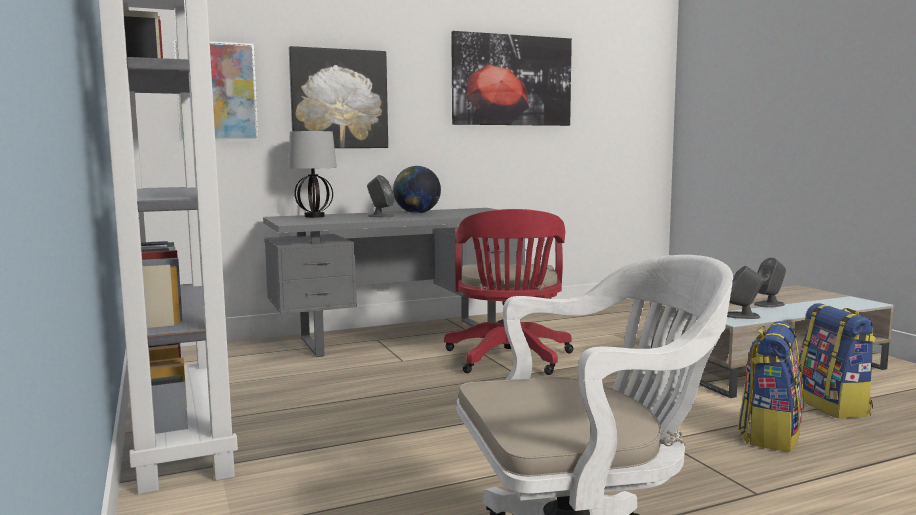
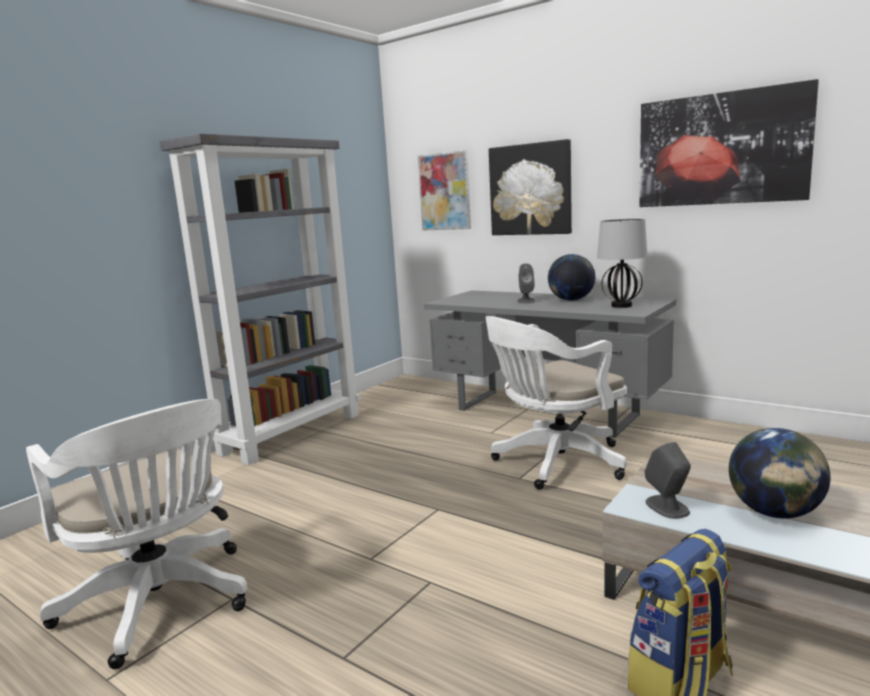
camera: 60 degrees right, 5 degrees up
(314, 216) = (492, 294): table lamp -> table lamp (621, 305)
(509, 360) = (554, 463): red office chair -> white office chair
(769, 304) = (775, 513): grey speaker -> globe
(769, 435) = (509, 643): backpack -> none

